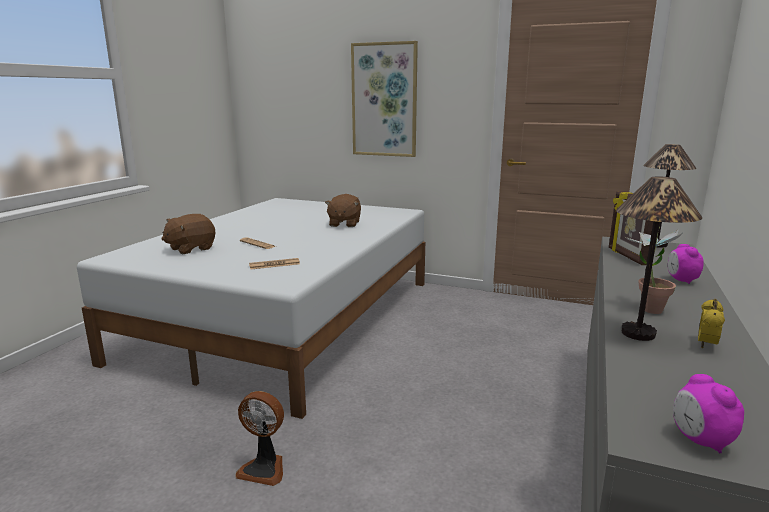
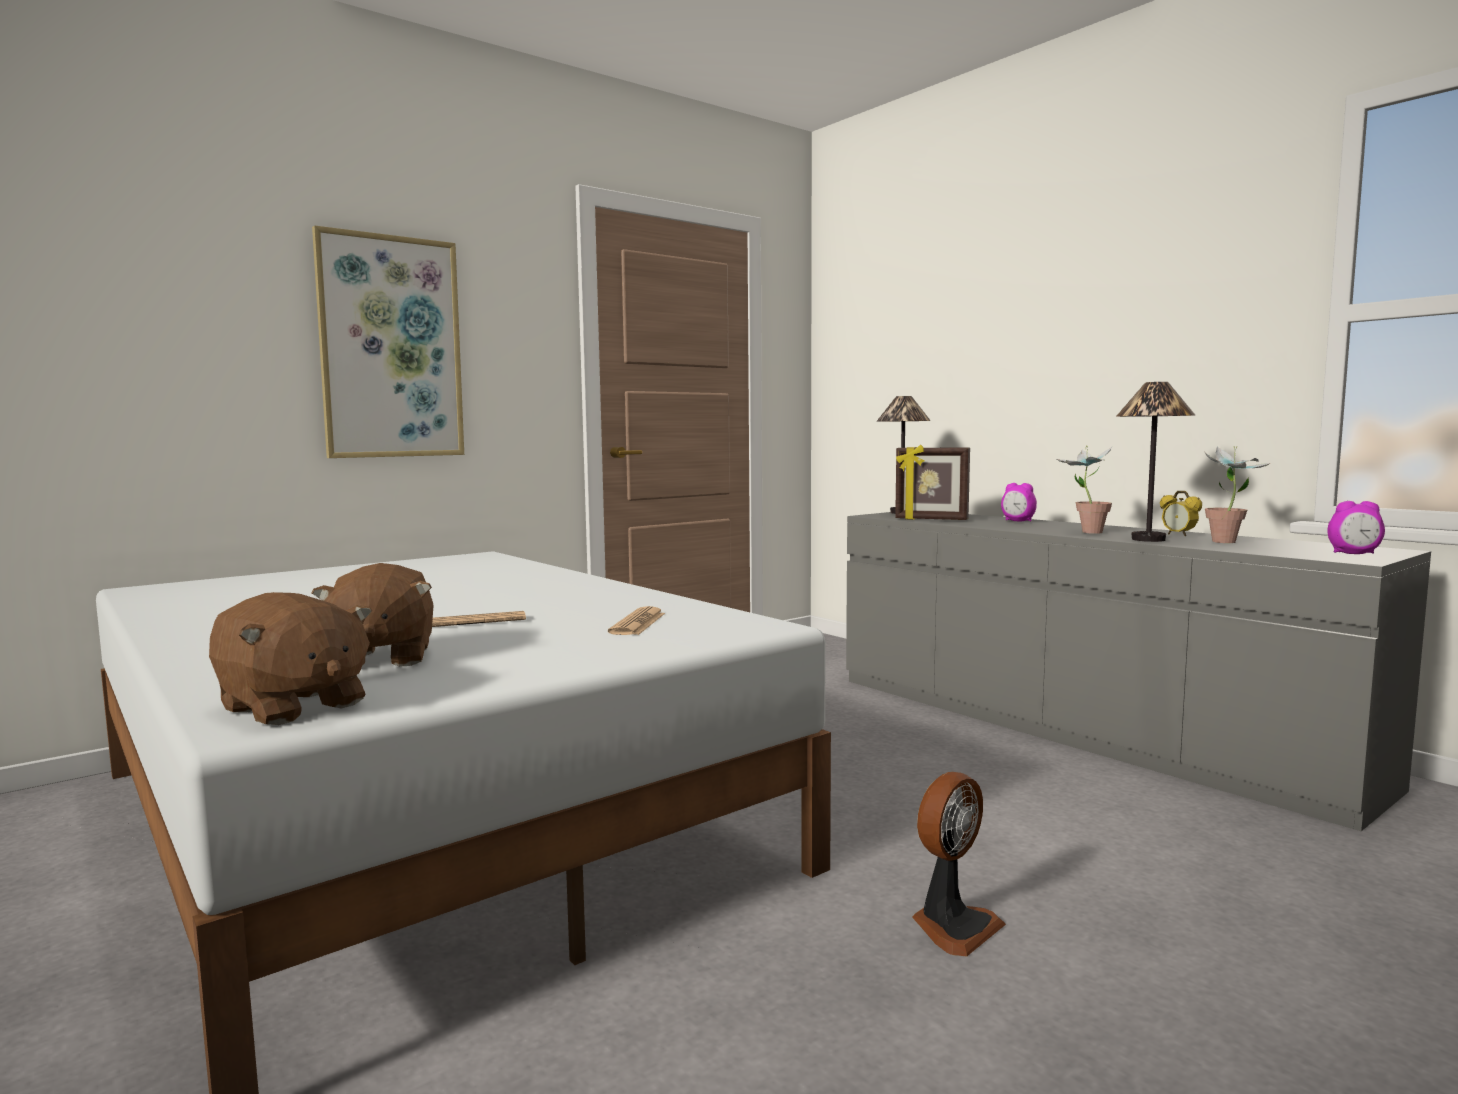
camera: 60 degrees left, 10 degrees down
(344, 224) = (472, 579): brown plush toy -> brown plush toy (292, 706)
(681, 369) = (1228, 543): none -> potted plant

